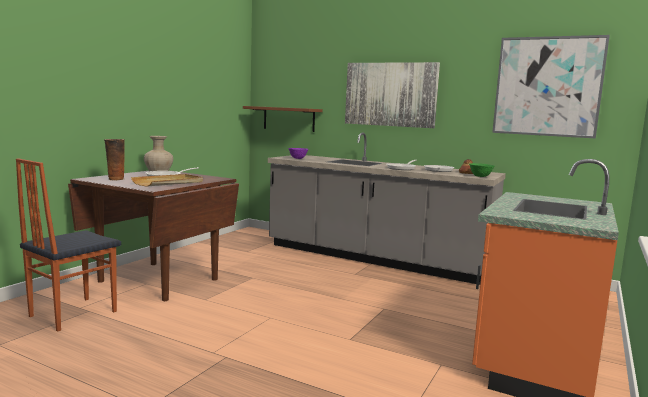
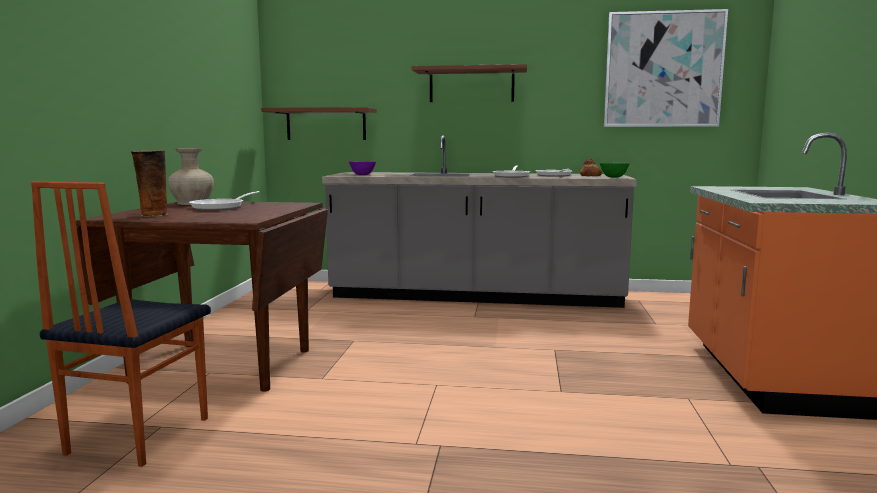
camera: 20 degrees left, 0 degrees up
(169, 182) = (246, 212): beige tray -> none
(390, 94) = (471, 85): picture -> brown shelf

